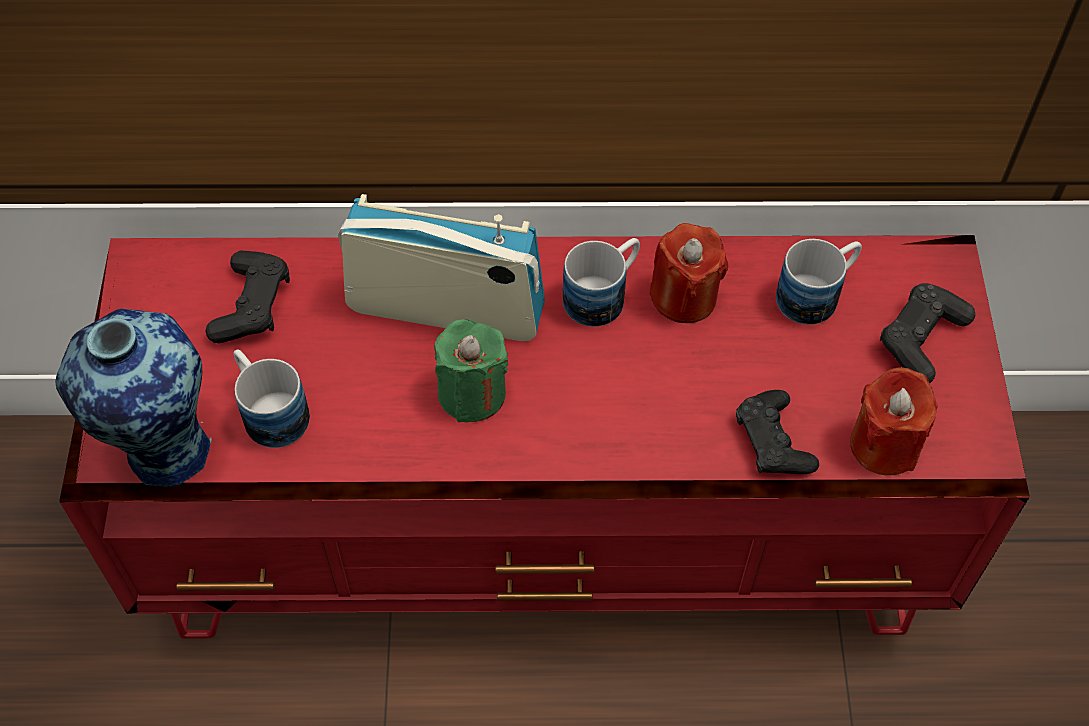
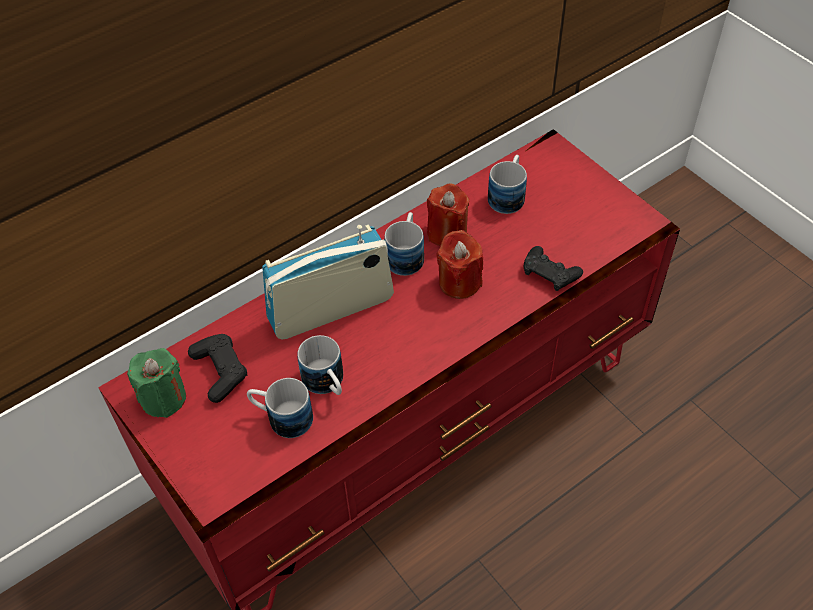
camera: 35 degrees left, 5 degrees down
(164, 452) = (241, 476): vase -> none
(356, 404) = (327, 384): none -> mug
(472, 393) = (384, 341): green candle -> green candle (163, 398)
(884, 445) = (600, 244): red candle -> red candle (459, 282)
(921, 339) = (573, 188): black game controller -> none

